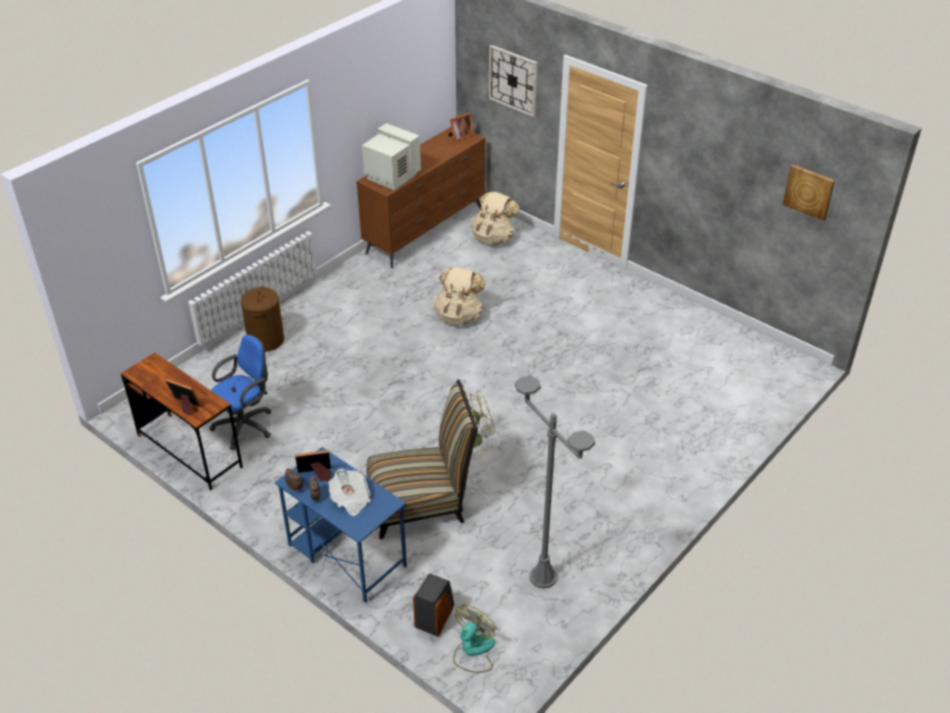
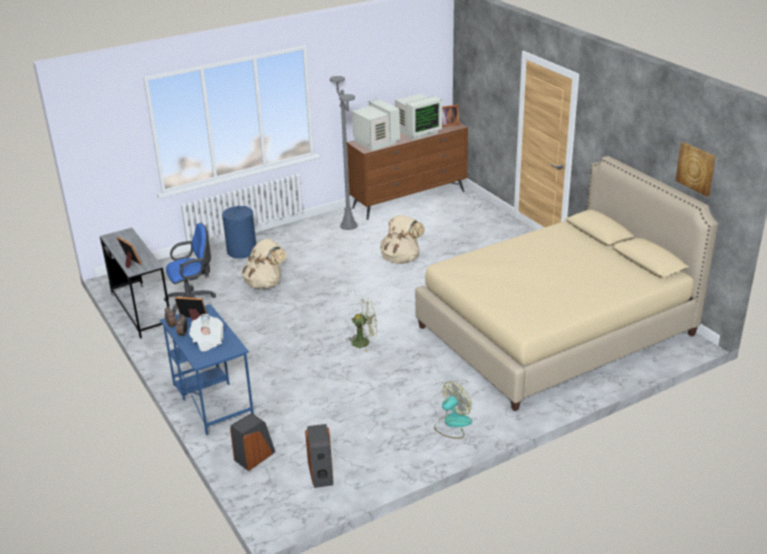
camera: 20 degrees right, 10 degrees down
(189, 451) = (141, 311): brown desk -> grey desk
(266, 340) = (242, 251): brown laundry basket -> blue laundry basket
(422, 502) = (294, 377): chair -> none
(431, 153) = (417, 132): none -> monitor
(473, 650) = (270, 487): fan -> fan (452, 424)
(493, 238) = (462, 211): beige backpack -> beige backpack (265, 283)
(513, 80) = (489, 76): wall clock -> none
(518, 618) = (321, 473): none -> speaker
(543, 577) = (360, 448): grey floor lamp -> grey floor lamp (348, 225)
(668, 380) = (555, 330): none -> beige bed

